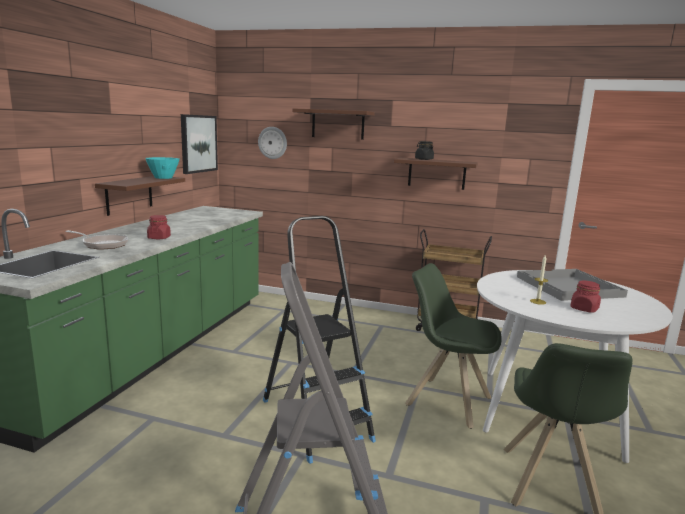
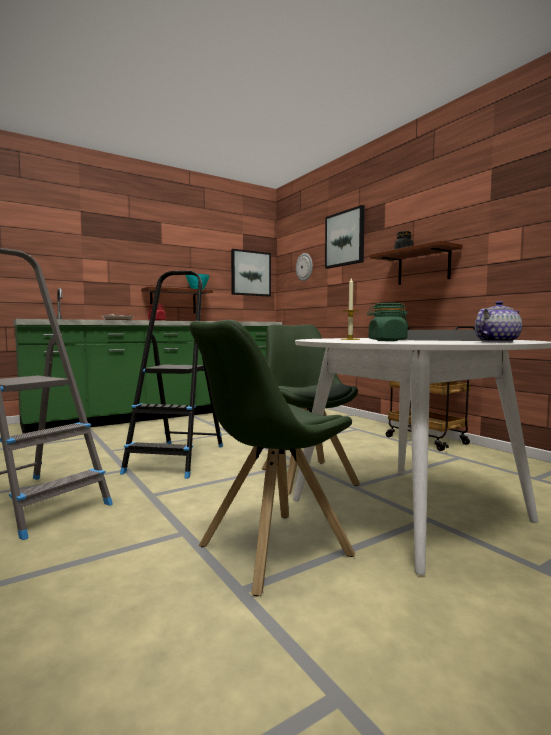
camera: 40 degrees right, 10 degrees down
(338, 124) = (345, 238): brown shelf -> picture
(584, 309) = (387, 340): red jar -> green jar
(642, 305) = (496, 342): none -> teapot

